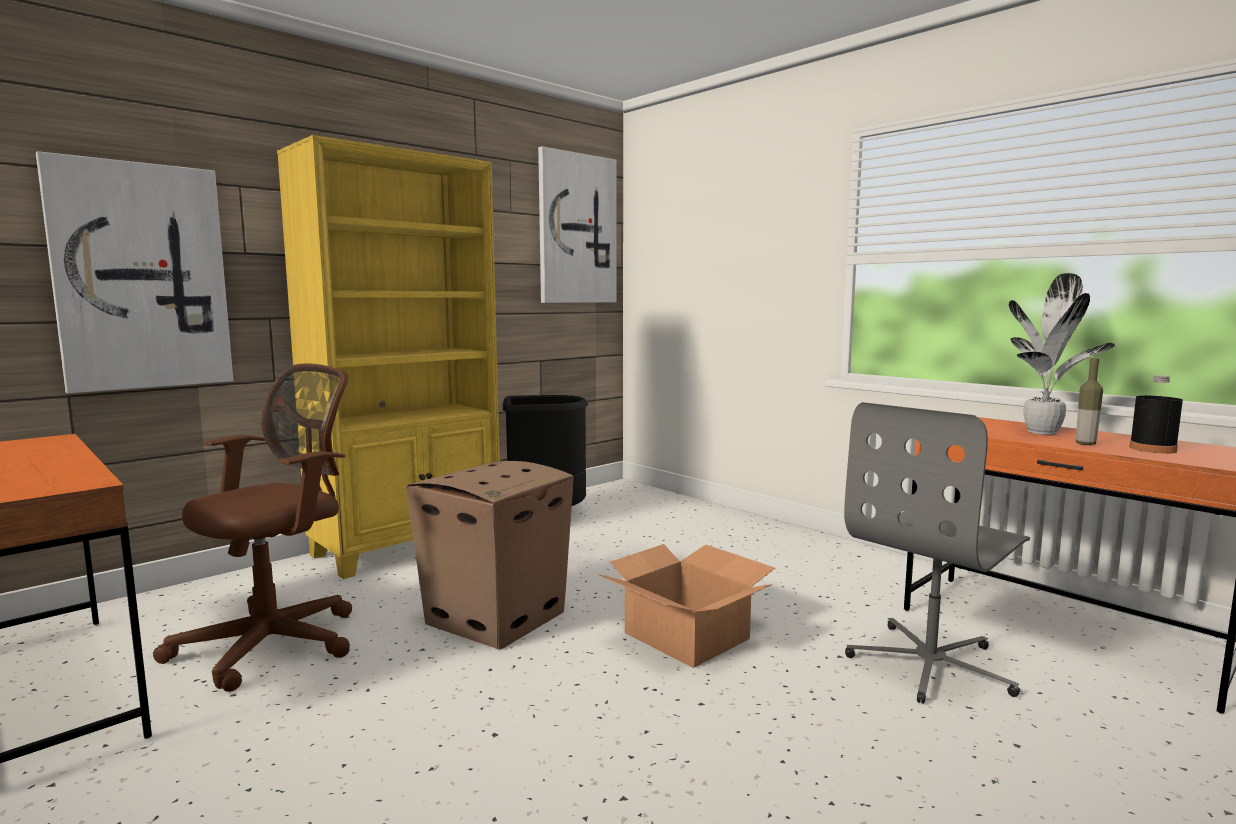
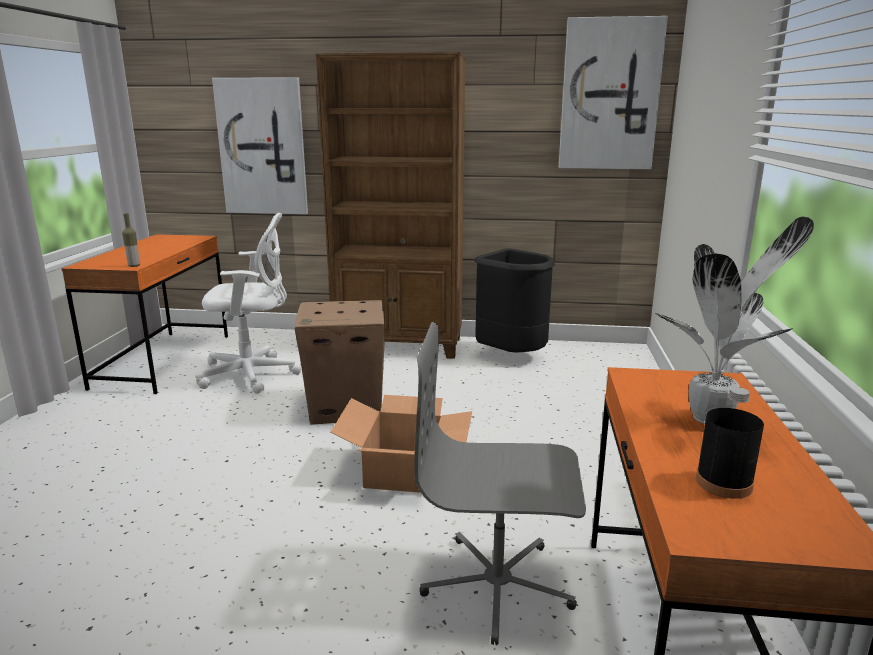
camera: 50 degrees right, 10 degrees up
(277, 643) = (253, 374): brown office chair -> white office chair
(409, 546) = (400, 346): yellow bookcase -> brown bookcase
(1085, 444) = (679, 445): bottle -> bottle (134, 266)

